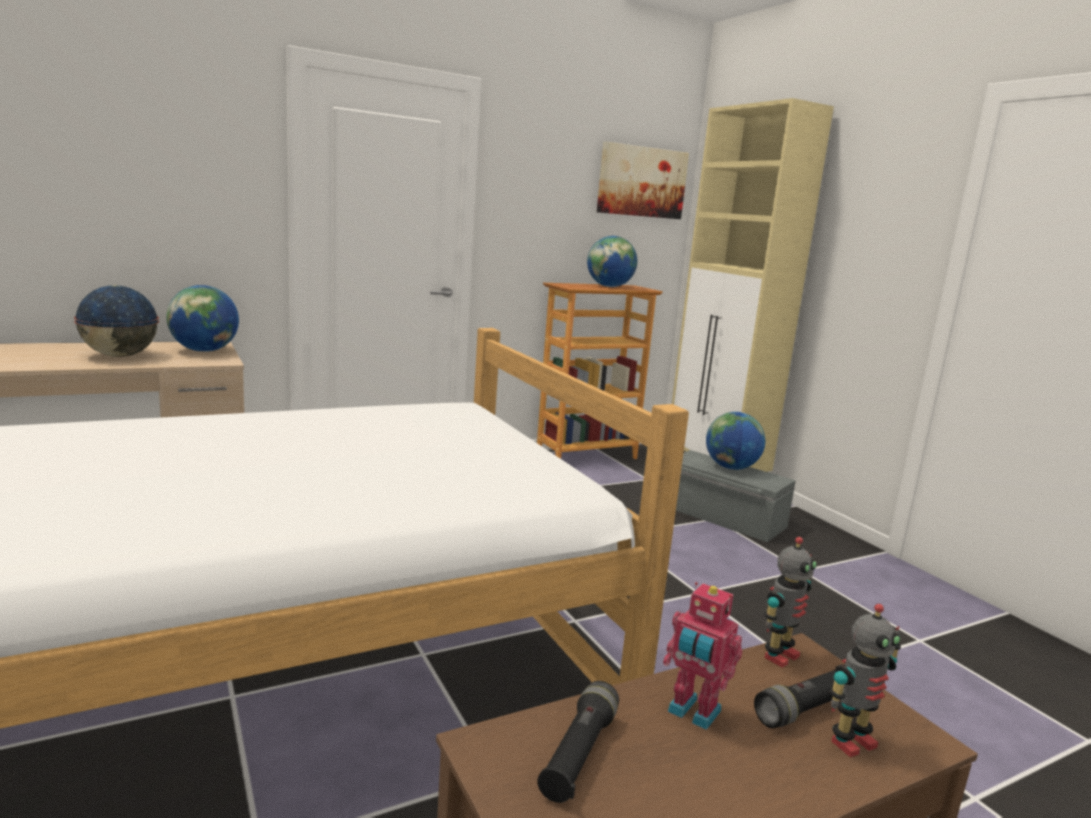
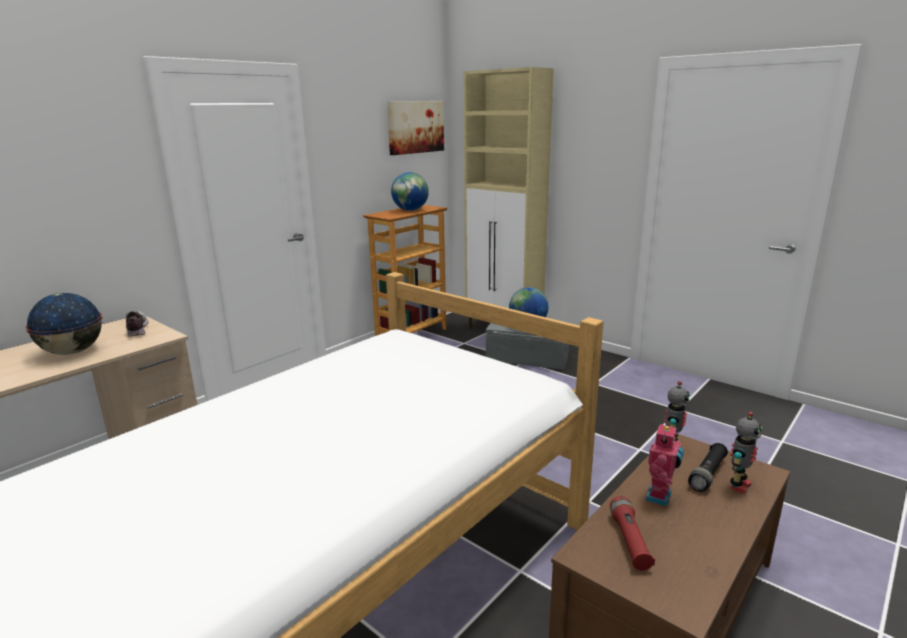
camera: 20 degrees left, 5 degrees up
(204, 351) = (136, 329): globe -> shoe
(578, 754) = (629, 541): black flashlight -> red flashlight
(692, 713) = (660, 497): toy robot -> toy robot turned 75 degrees counterclockwise

